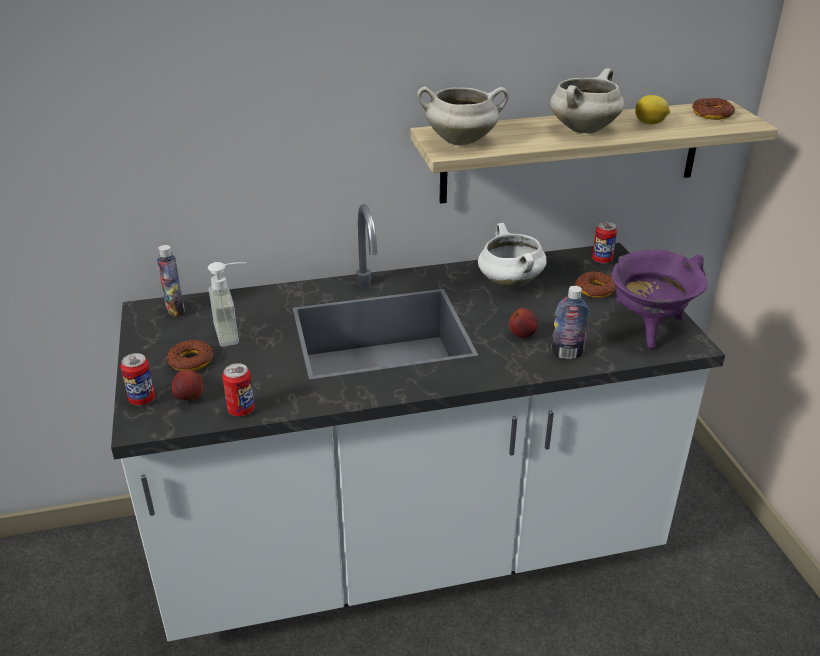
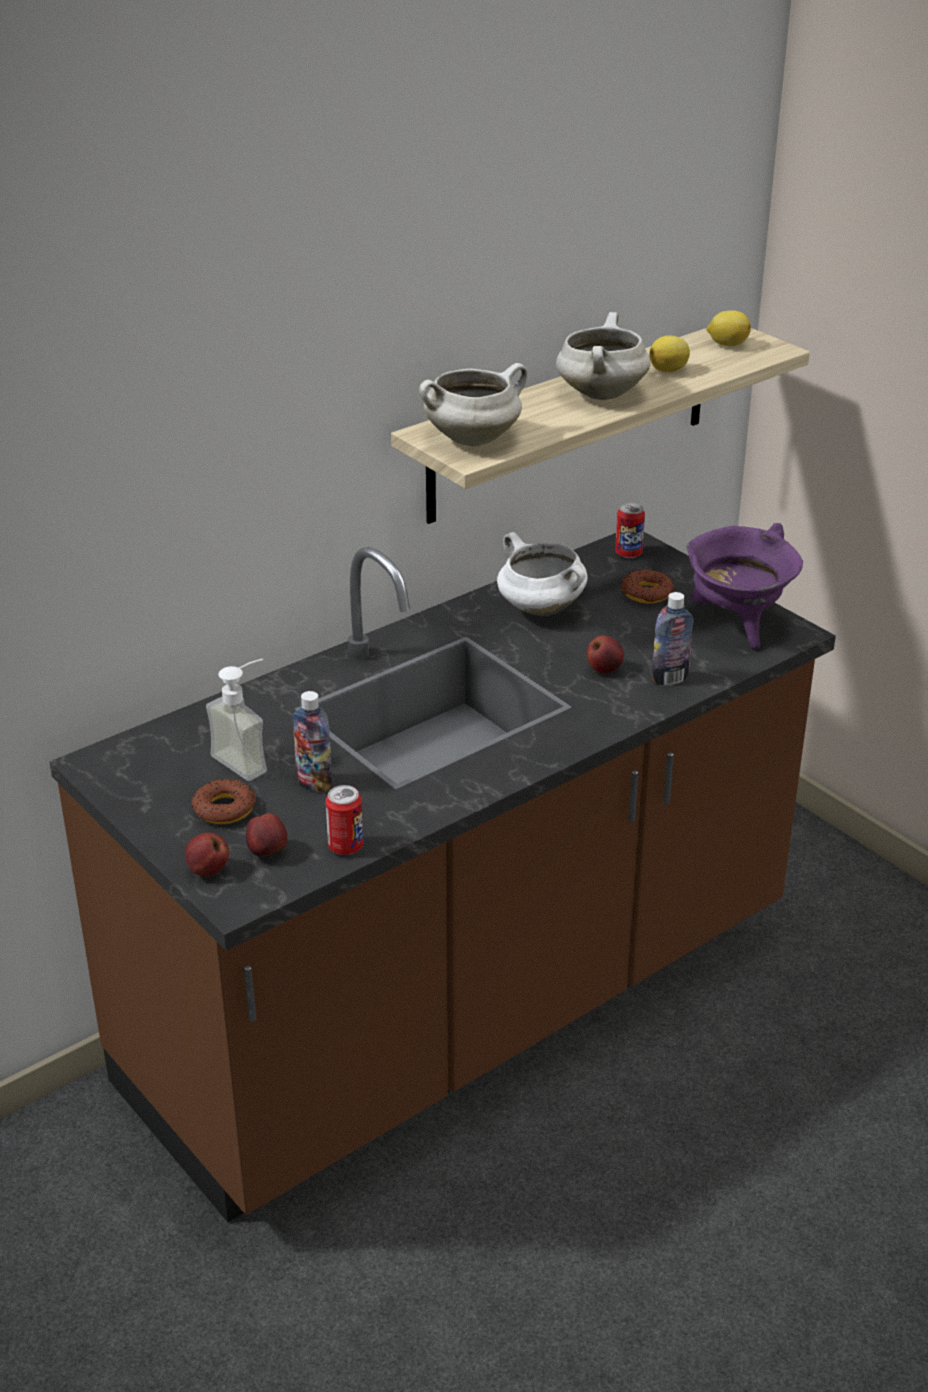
camera: 25 degrees left, 0 degrees up
(142, 399) = (207, 871): can -> apple
(175, 310) = (137, 752): bottle -> bottle (314, 783)
(410, 545) = (464, 1006): white counter -> brown counter
(712, 114) = (727, 344): donut -> lemon

